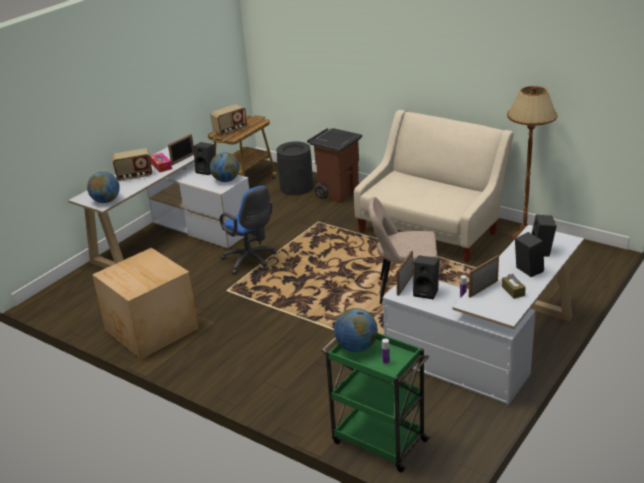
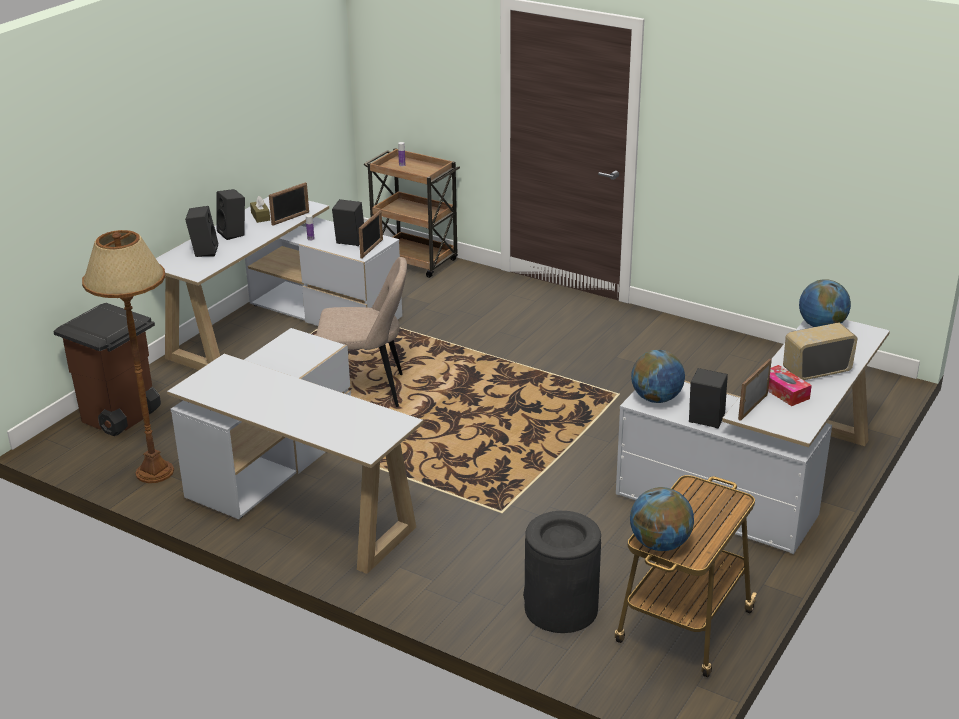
camera: 175 degrees right, 0 degrees up
(151, 330) = (695, 347): cardboard box -> none
(230, 130) = (707, 510): radio -> none
(251, 262) = (598, 437): blue office chair -> none
(337, 193) = (469, 587): brown trash can -> brown trash can (120, 418)
(356, 347) = (427, 173): globe -> globe (660, 544)
(377, 441) = (415, 261): green cart -> brown cart
(431, 228) = (300, 493): beige sofa -> white desk

